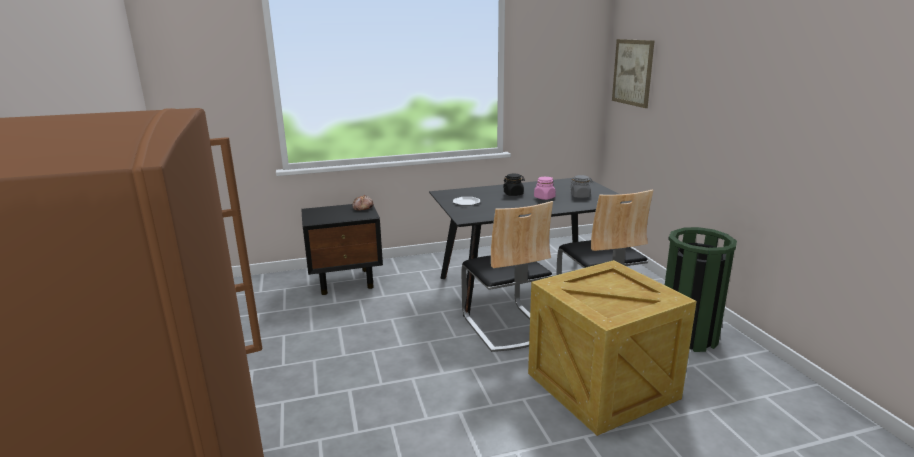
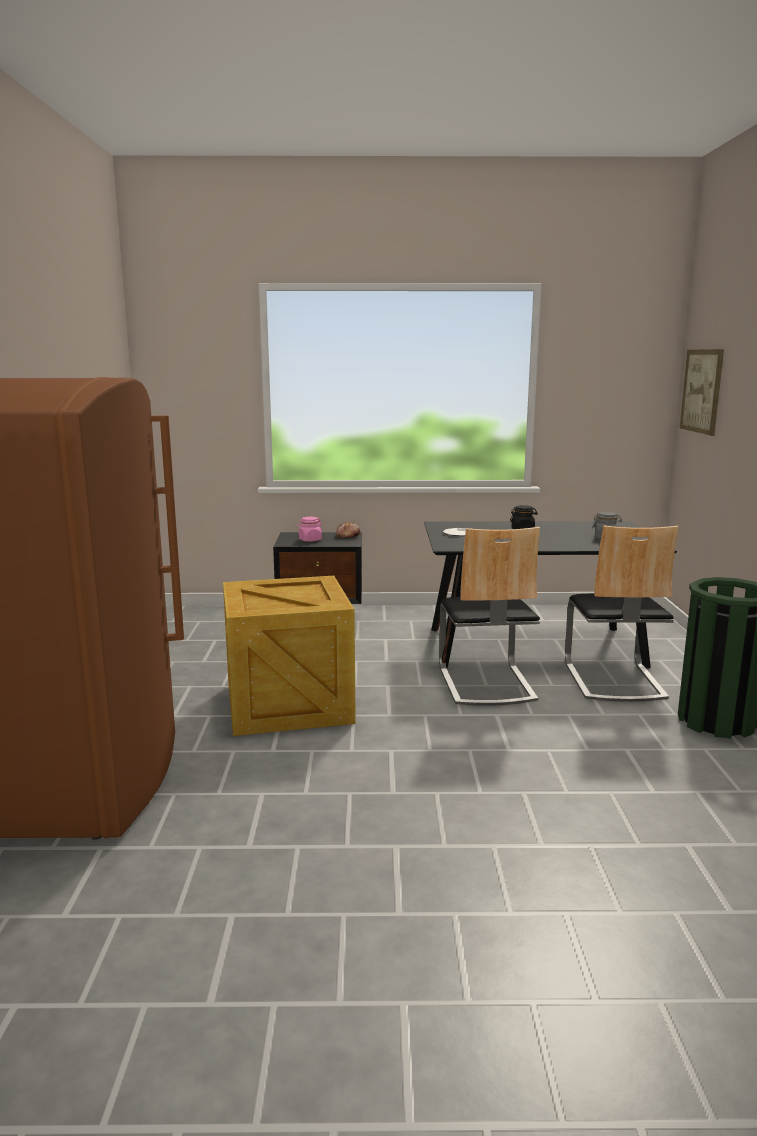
camera: 15 degrees right, 5 degrees down
(544, 197) = (558, 536): pink jar -> pink jar (310, 540)
(599, 385) = (569, 750): crate -> crate (286, 703)

